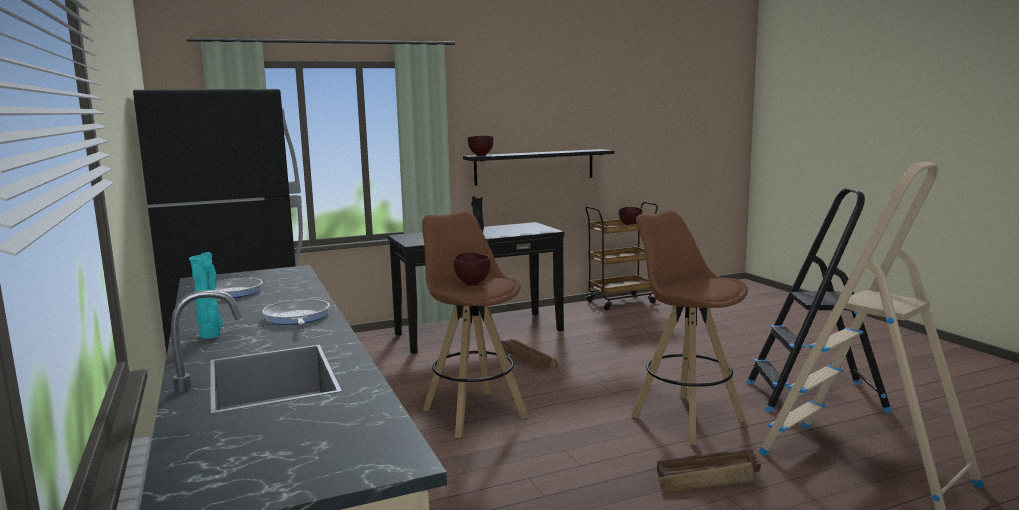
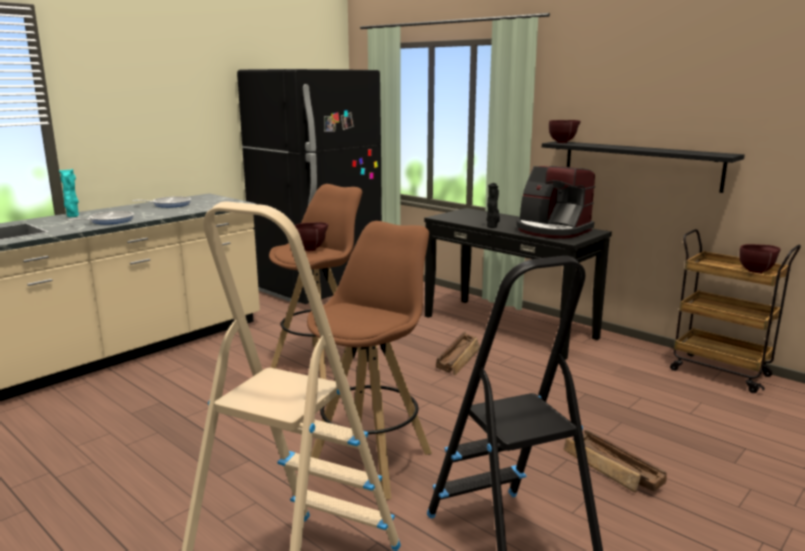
camera: 65 degrees right, 5 degrees up
(514, 229) = (552, 230): none -> coffee machine
(708, 479) = (233, 489): crate -> crate (612, 469)

